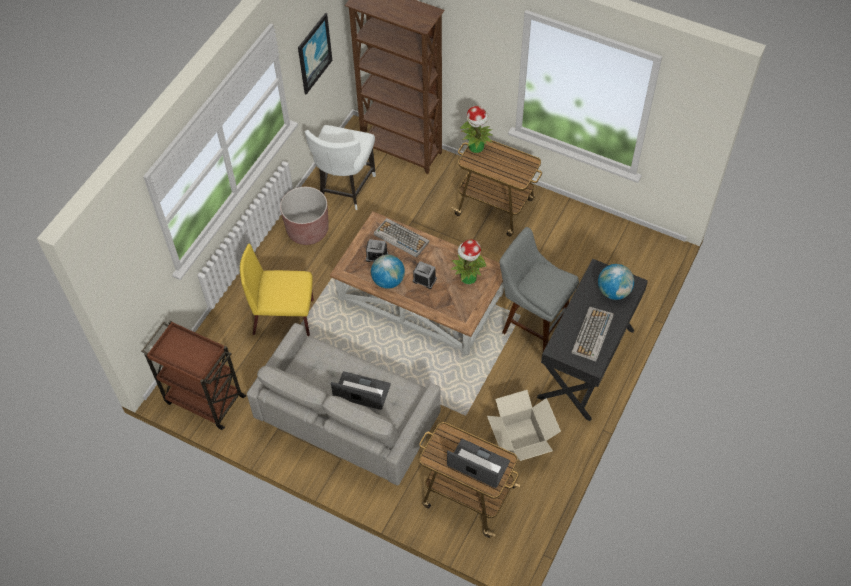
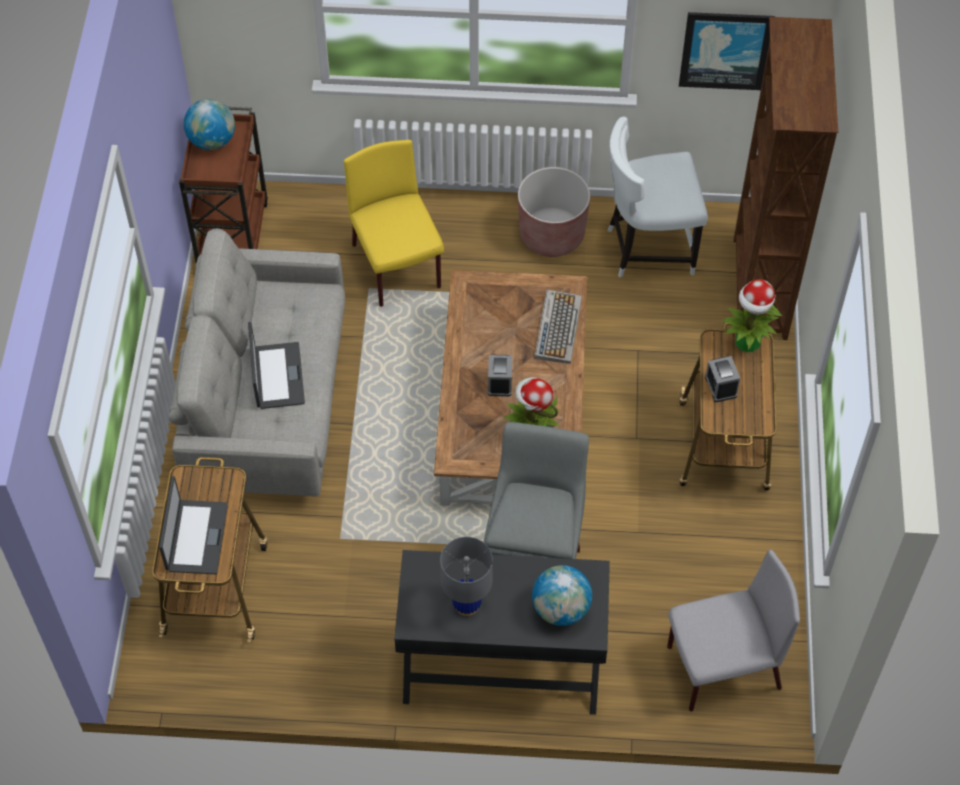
camera: 65 degrees right, 0 degrees up
(377, 256) = (510, 311): alarm clock -> alarm clock (720, 386)
(388, 281) = (475, 340): globe -> globe (212, 141)
(521, 439) = (332, 622): cardboard box -> none
(592, 335) = (466, 605): keyboard -> grey table lamp
(629, 263) = (721, 668): none -> grey chair

